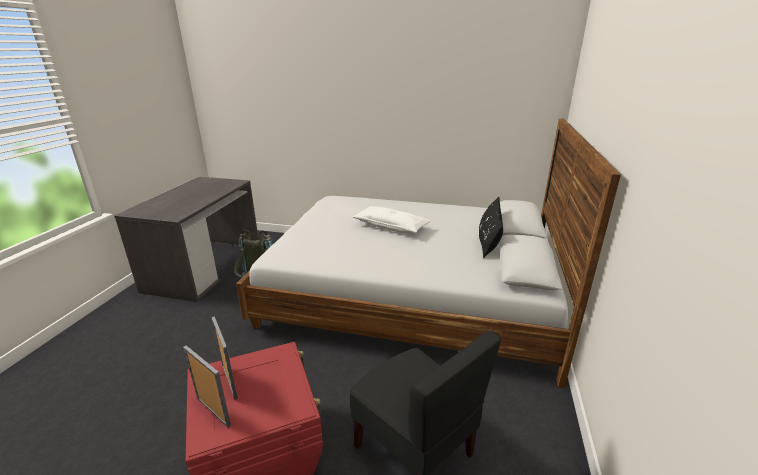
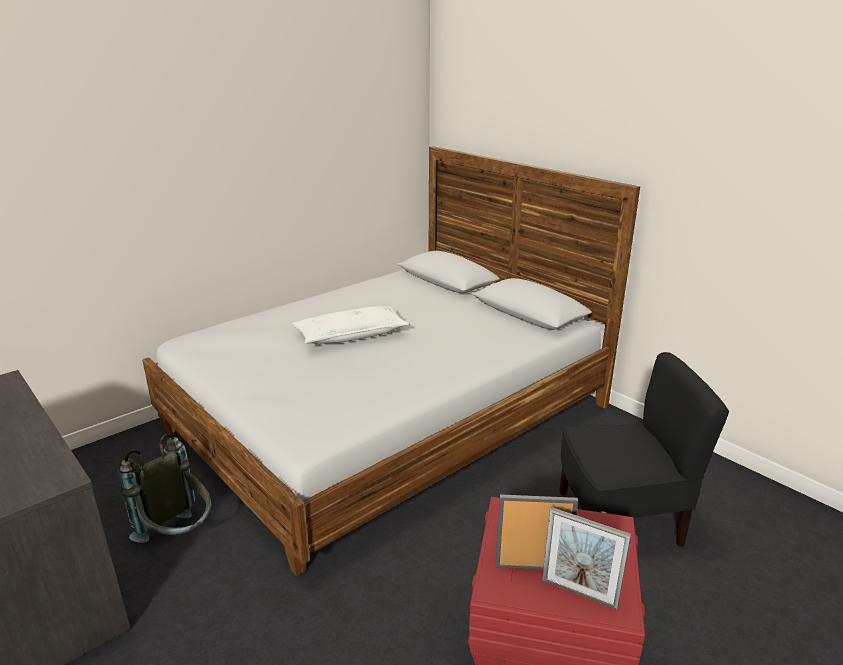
camera: 55 degrees left, 0 degrees up
(213, 411) = (579, 593): picture frame -> picture frame turned 135 degrees counterclockwise
(488, 241) = (461, 304): black pillow -> none

